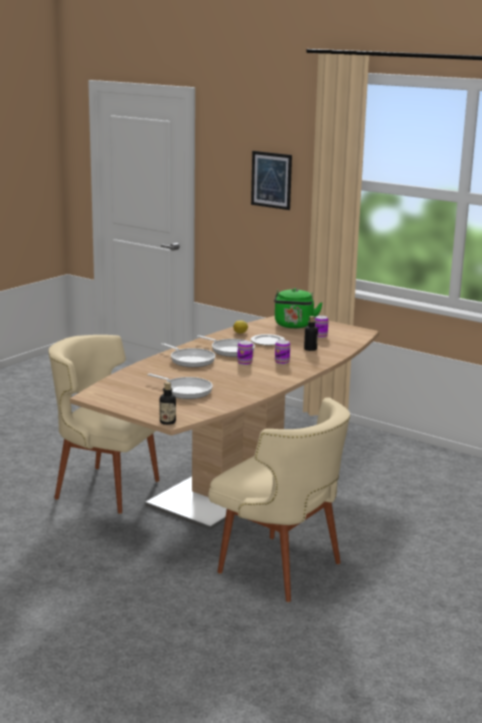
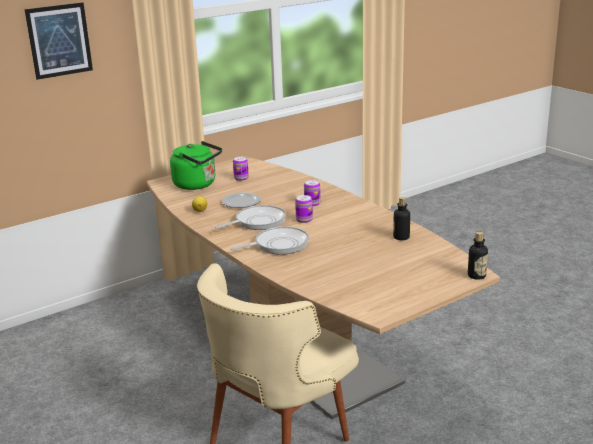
camera: 70 degrees left, 5 degrees up
(185, 390) = (380, 257): frying pan -> none
(279, 568) = (491, 356): beige chair -> none
(310, 349) = (280, 187): bottle -> bottle (401, 237)

